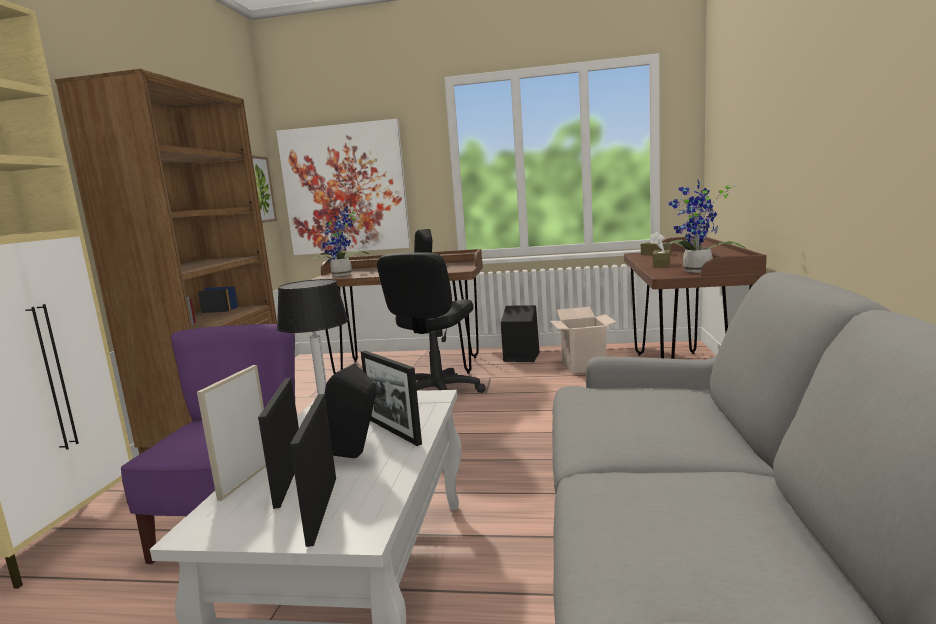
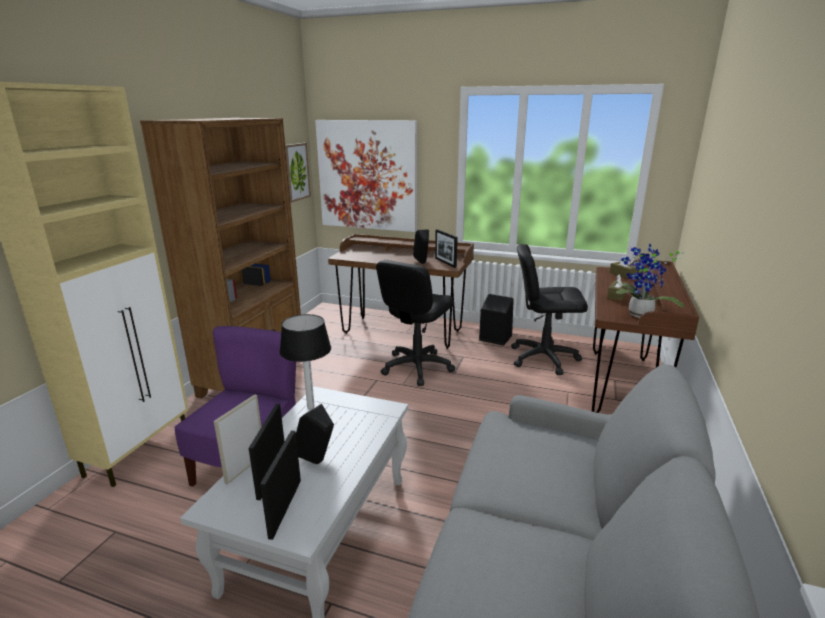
camera: 10 degrees right, 10 degrees up
(343, 275) = (356, 255): potted plant -> none
(393, 431) = (350, 441): picture frame -> picture frame (445, 262)
(583, 366) = (543, 358): cardboard box -> black office chair

